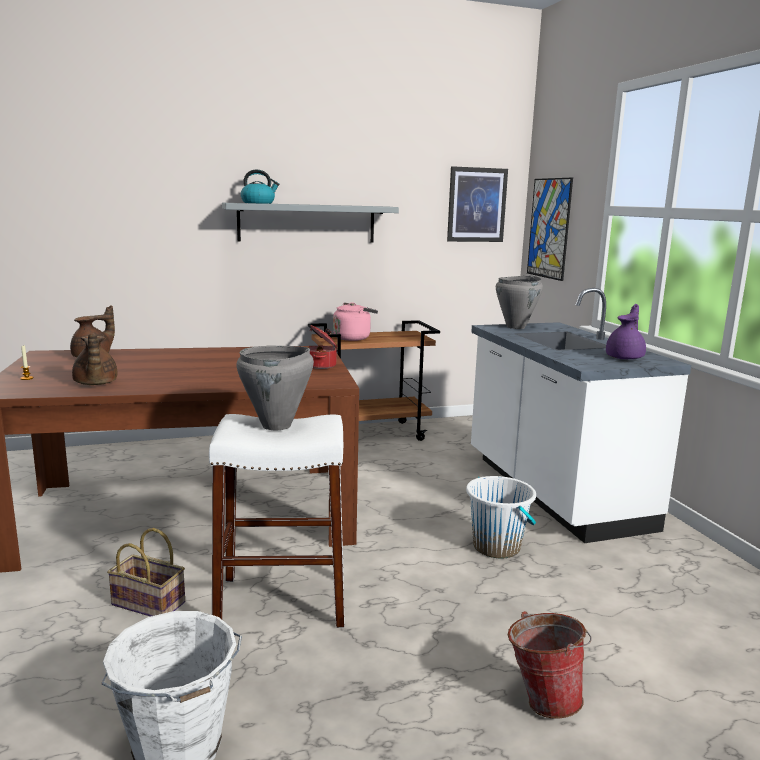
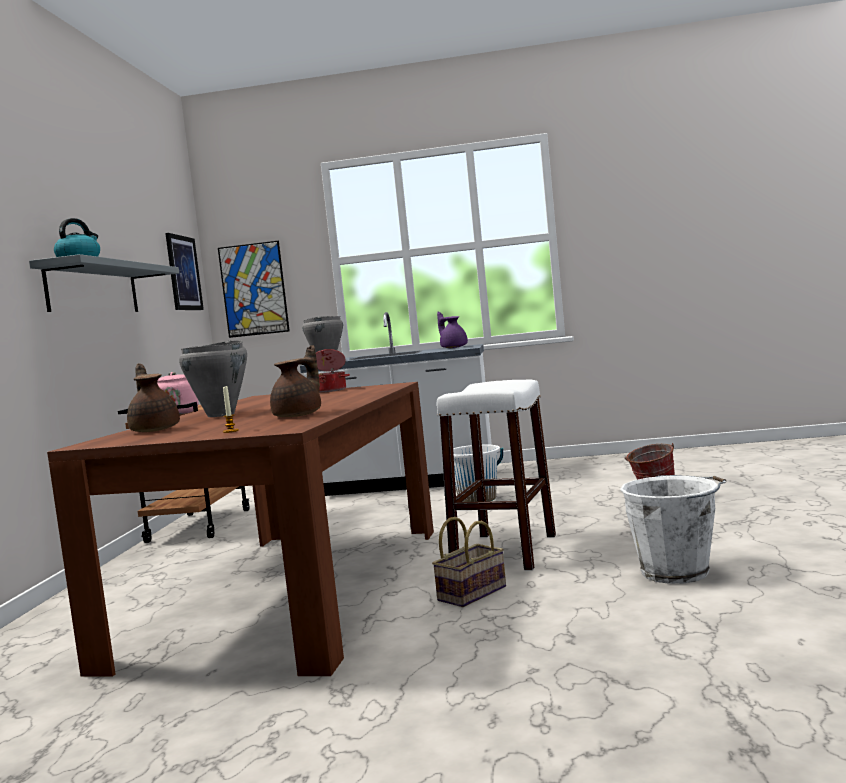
camera: 65 degrees left, 10 degrees down
(95, 384) = (300, 415): brown teapot -> brown teapot turned 60 degrees counterclockwise
(277, 426) = (486, 388): grey cooking pot -> grey cooking pot (221, 415)

